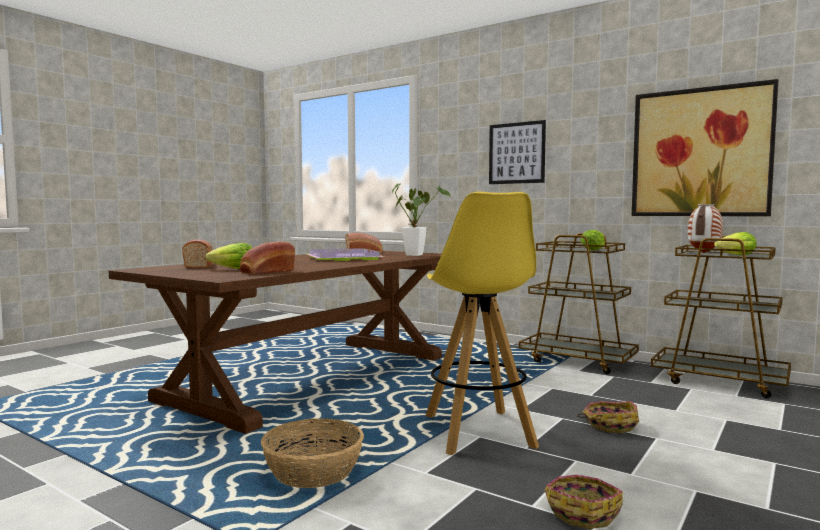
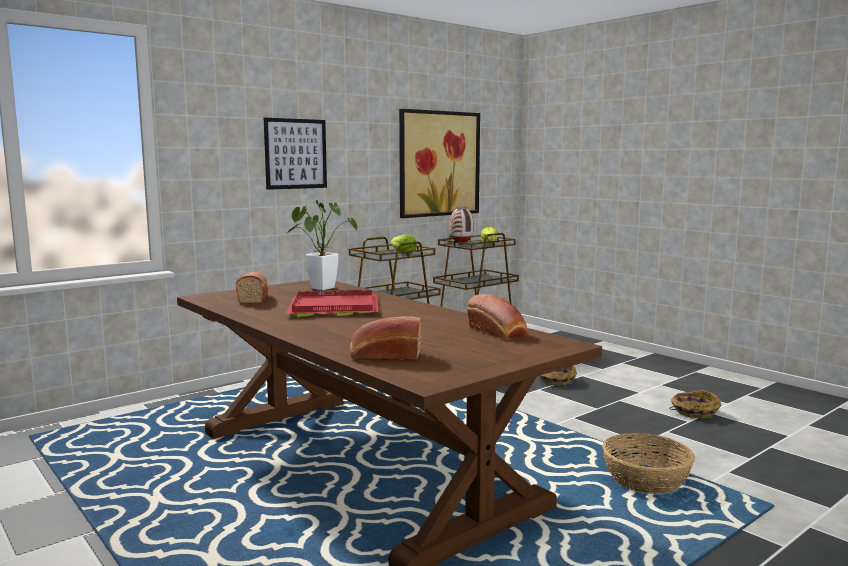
camera: 75 degrees left, 5 degrees up
(233, 269) = (460, 343): lettuce -> none
(342, 258) = (332, 307): purple tray -> red tray
(478, 431) = (563, 416): yellow stool -> none

